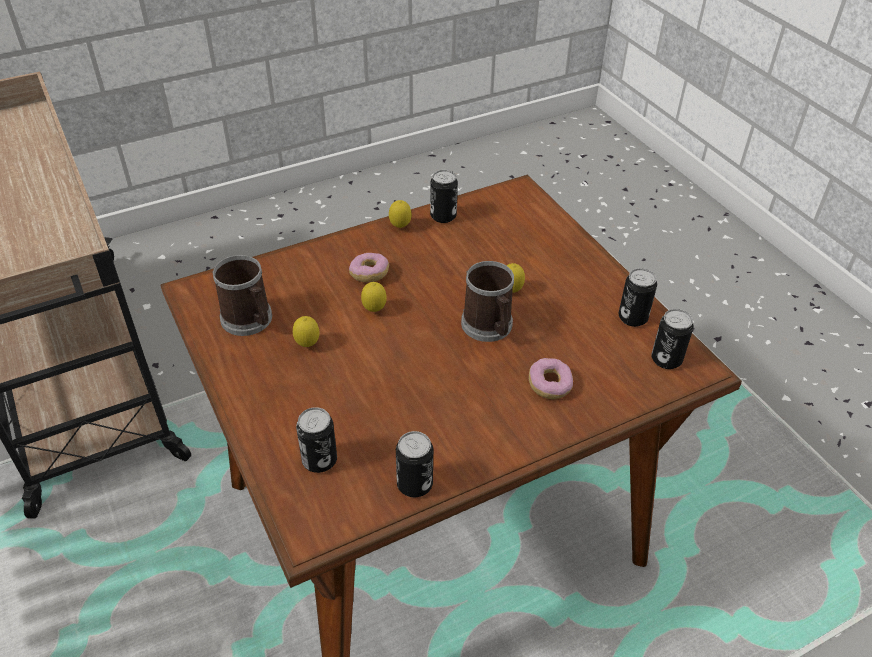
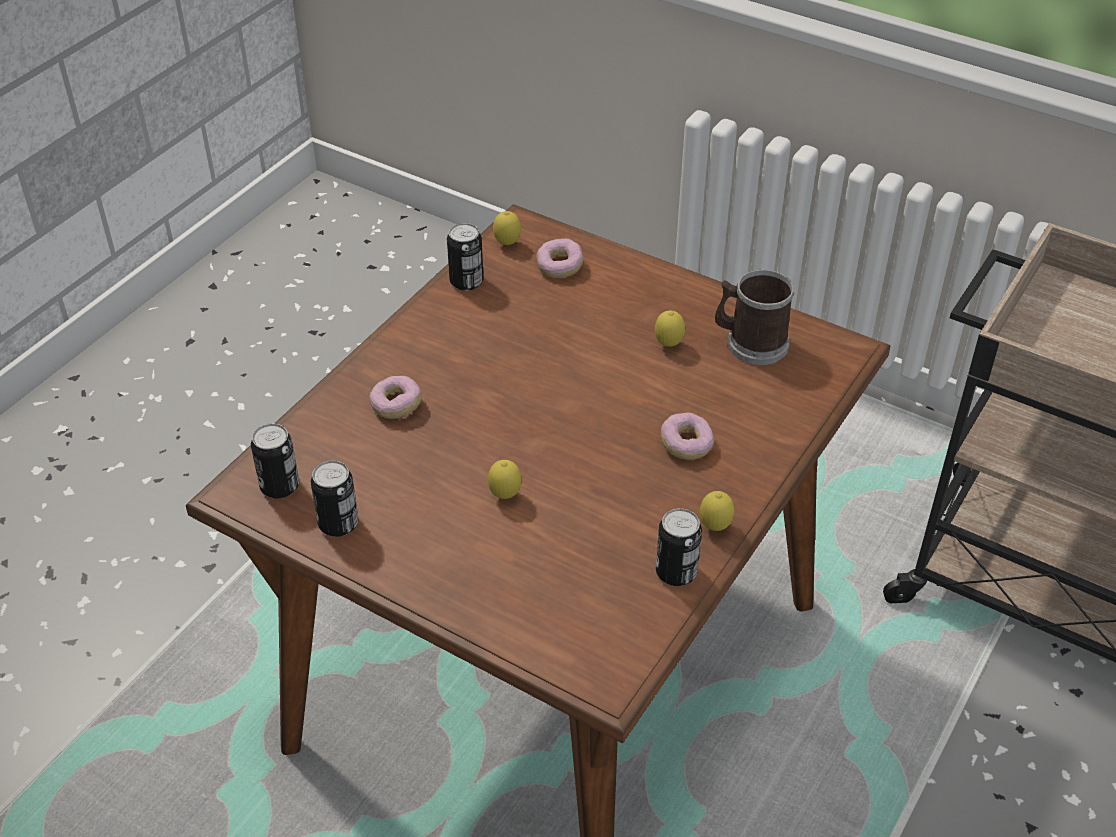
camera: 150 degrees right, 0 degrees up
(319, 460) = (559, 267): can -> donut
(374, 310) = (639, 406): lemon -> lemon (507, 244)
(489, 327) = (499, 440): mug -> none

